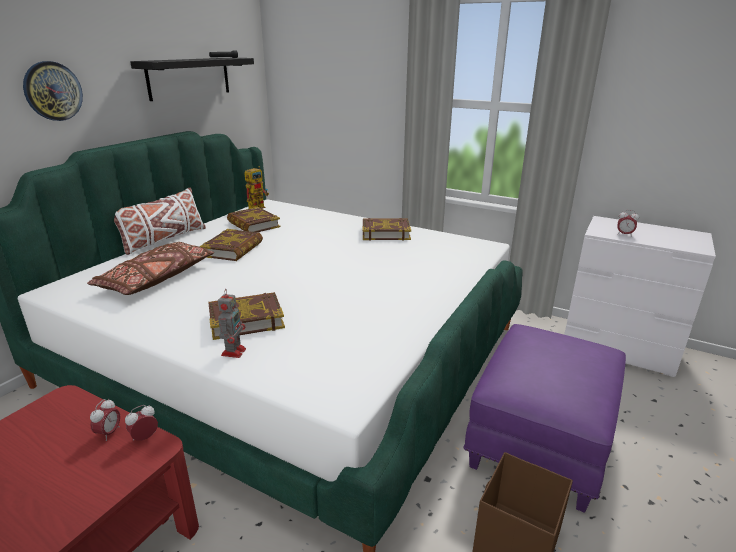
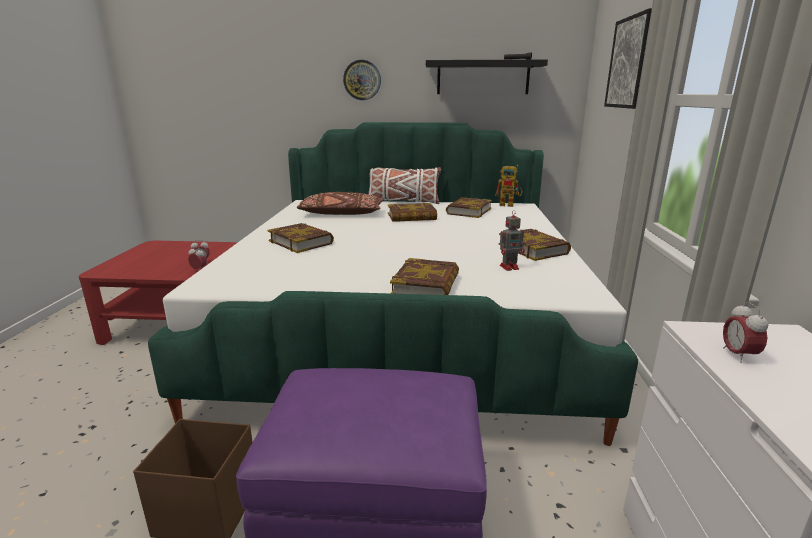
camera: 65 degrees right, 5 degrees down
(234, 351) = (256, 248): toy robot -> toy robot (510, 267)
(354, 67) = (630, 63): none -> picture
(431, 286) = (426, 285): none -> book

